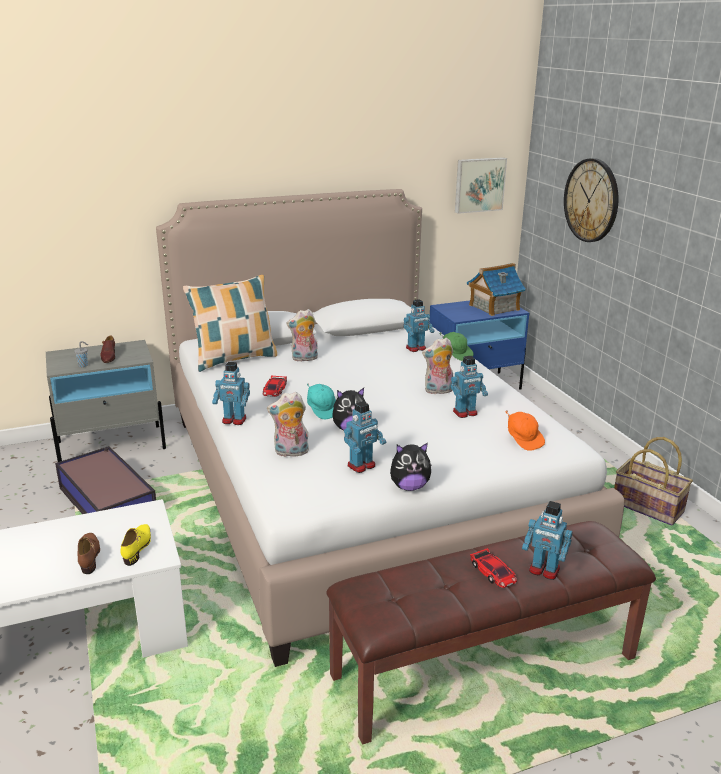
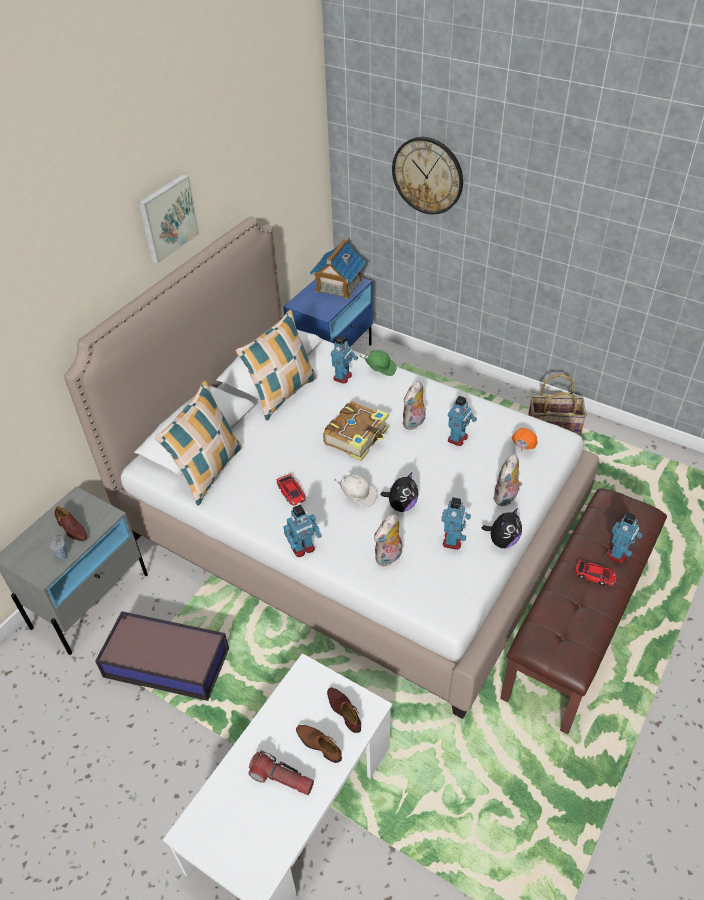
camera: 35 degrees left, 20 degrees up
(34, 559) = (281, 778): none -> flashlight
(138, 547) = (344, 711): yellow shoe -> brown shoe
(304, 359) = (268, 439): plush toy -> plush toy (506, 498)
(322, 410) = (358, 495): turquoise cap -> white cap
(352, 341) = (282, 394): none -> pillow
(375, 381) = (357, 437): none -> book
(479, 184) = (299, 174): picture -> picture (167, 217)
(523, 440) = (523, 447): orange cap -> orange cap turned 90 degrees counterclockwise
(544, 570) = (618, 554): toy robot -> toy robot turned 45 degrees counterclockwise

